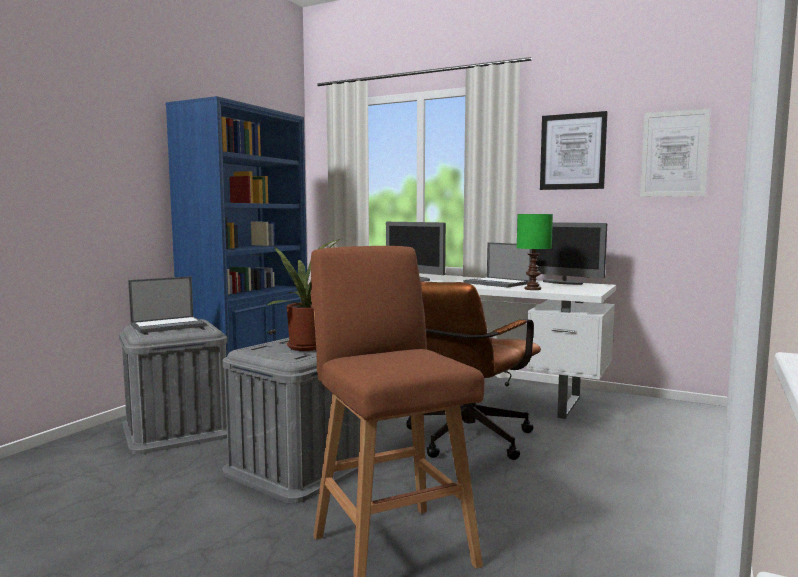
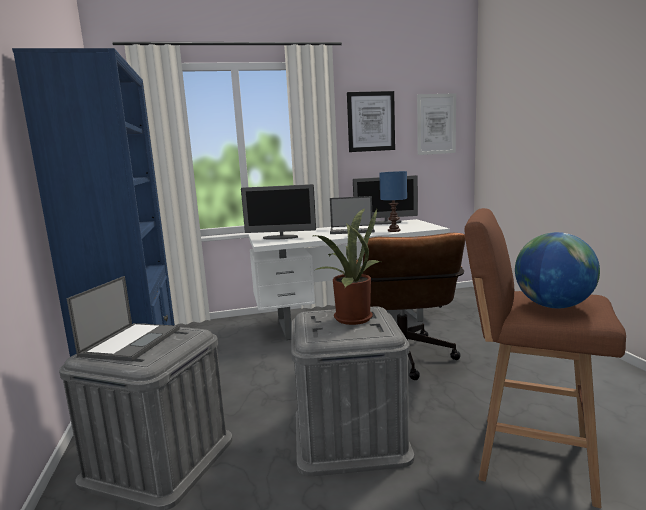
camera: 40 degrees left, 5 degrees up
(381, 359) = (553, 306): none -> globe
(532, 289) = (393, 231): green table lamp -> blue table lamp

